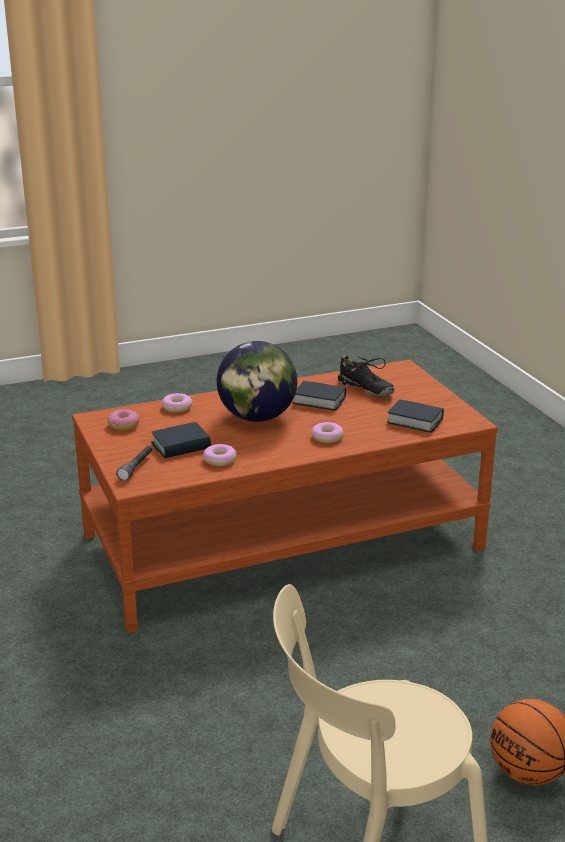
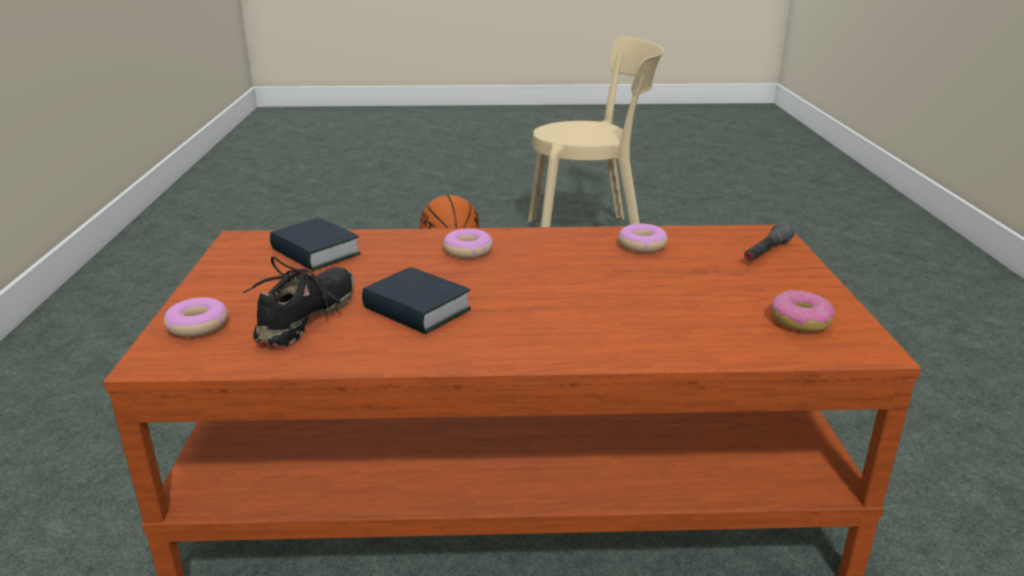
camera: 160 degrees left, 0 degrees up
(177, 407) = (694, 342): donut -> donut (198, 325)
(181, 446) = (696, 271): book -> none
(257, 417) = (551, 296): globe -> none
(365, 389) = (308, 318): black shoe -> black shoe turned 45 degrees clockwise

